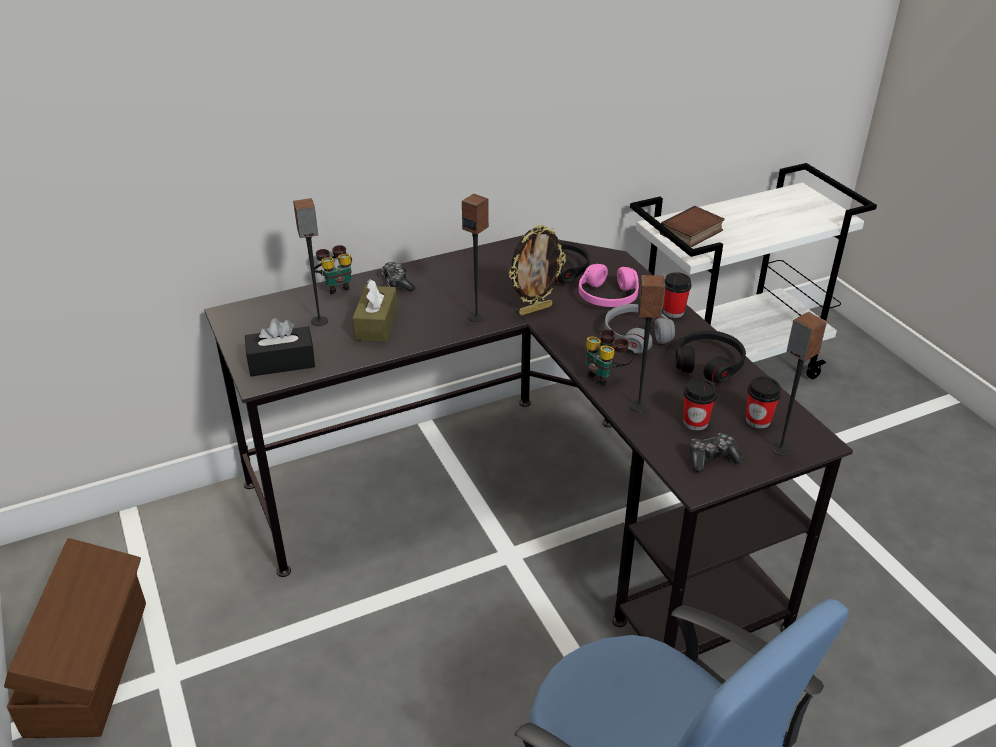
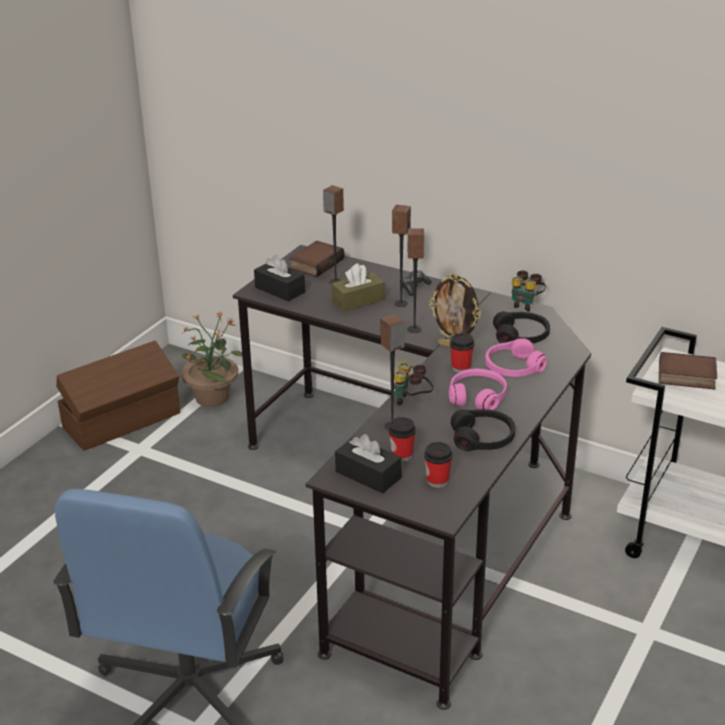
camera: 55 degrees right, 5 degrees down
(153, 560) = (213, 397): none -> potted plant
(261, 316) = (316, 263): none -> book
(336, 286) = (381, 270): binoculars -> binoculars (525, 305)
(636, 336) = (477, 397): grey headphones -> pink headphones
(673, 311) = (532, 401): cup -> cup (461, 367)
(712, 458) = (368, 475): game controller -> black tissue box
(780, 449) = (414, 500): speaker -> speaker (400, 303)

